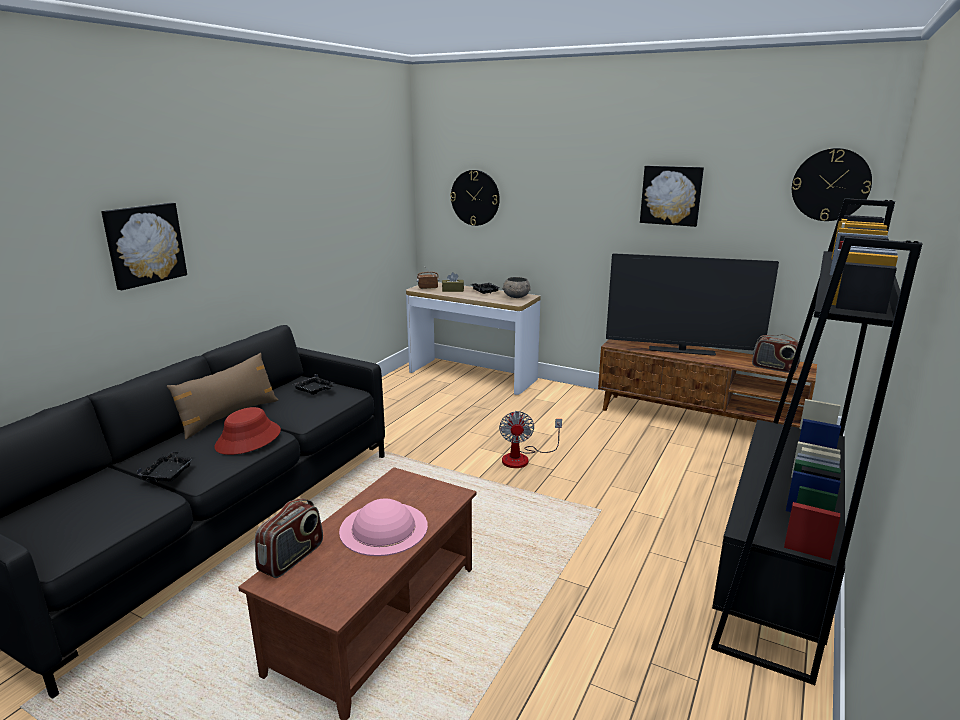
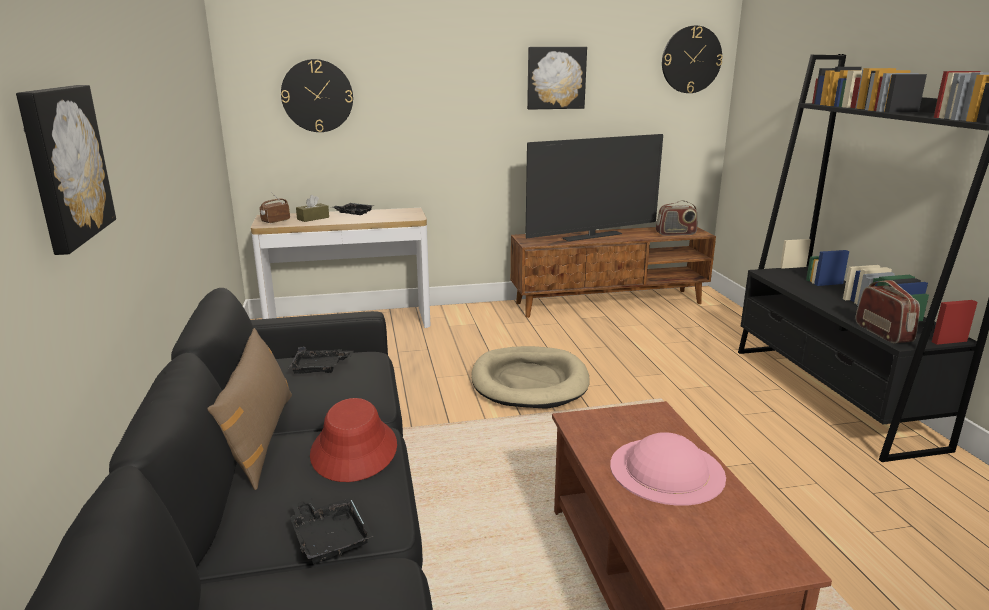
camera: 40 degrees left, 0 degrees up
(292, 558) = (652, 546): radio -> radio (883, 333)
(516, 297) = (400, 212): grey bowl -> none
(523, 458) = (529, 382): fan -> beige dog bed

